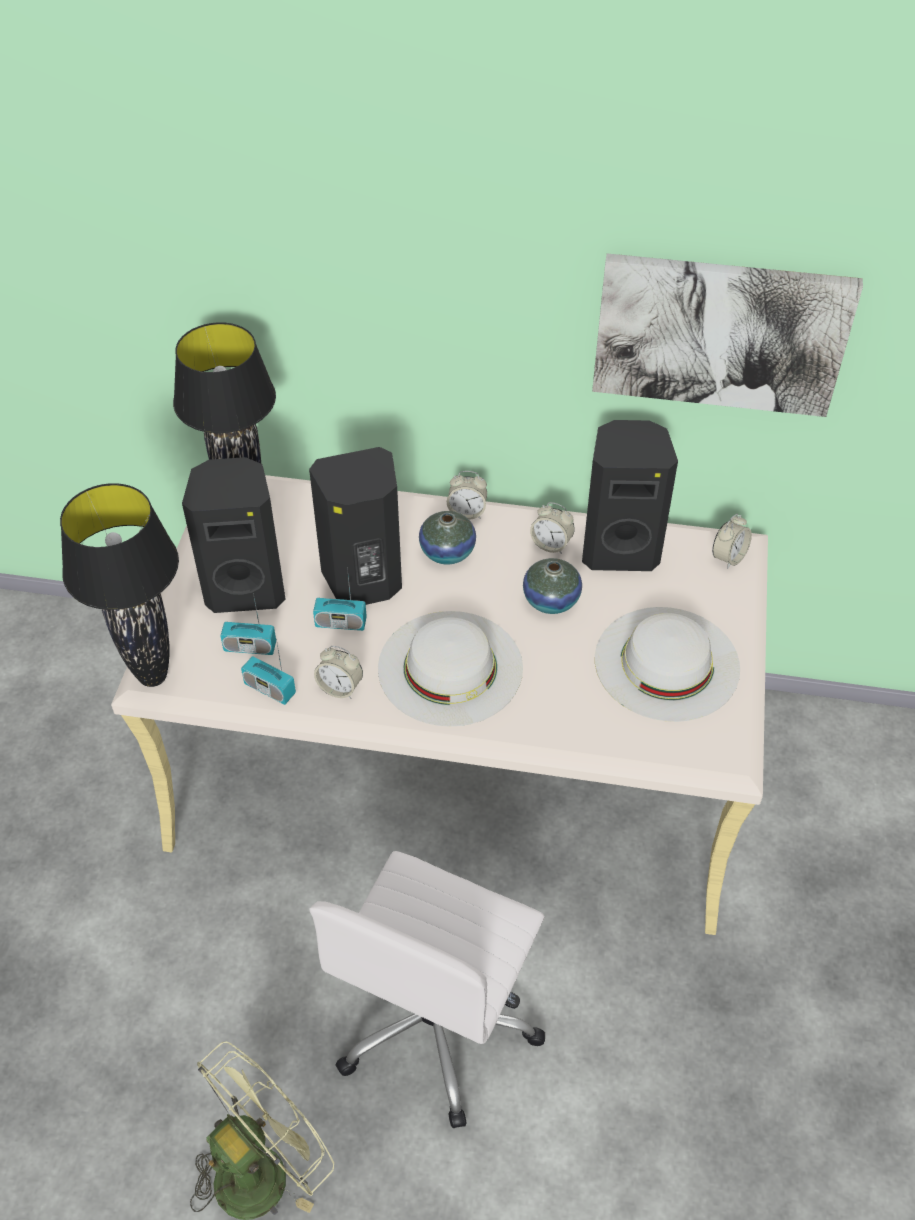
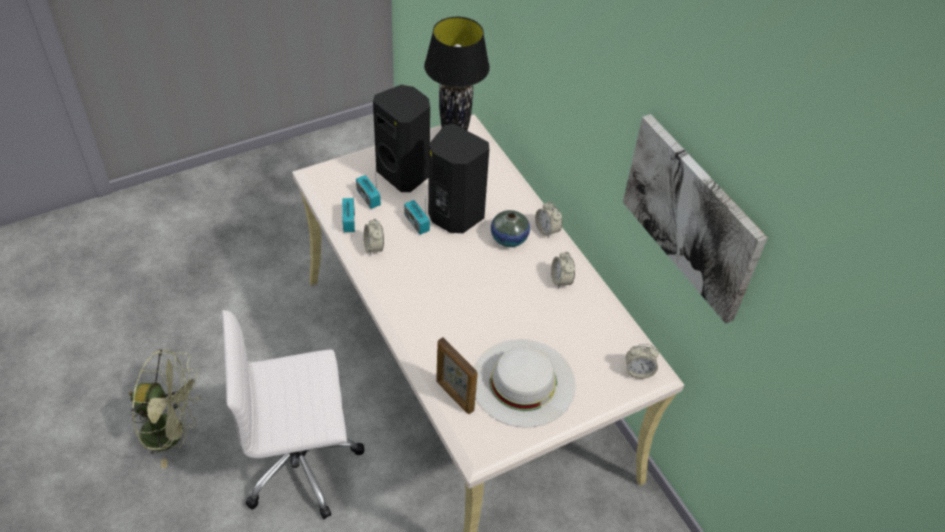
camera: 50 degrees right, 0 degrees up
(153, 677) = (317, 174): black table lamp -> none
(450, 667) = (428, 285): white hat -> none
(551, 600) = (518, 303): vase -> none
(619, 549) = (590, 314): black speaker -> none
(637, 737) = (454, 396): none -> picture frame

